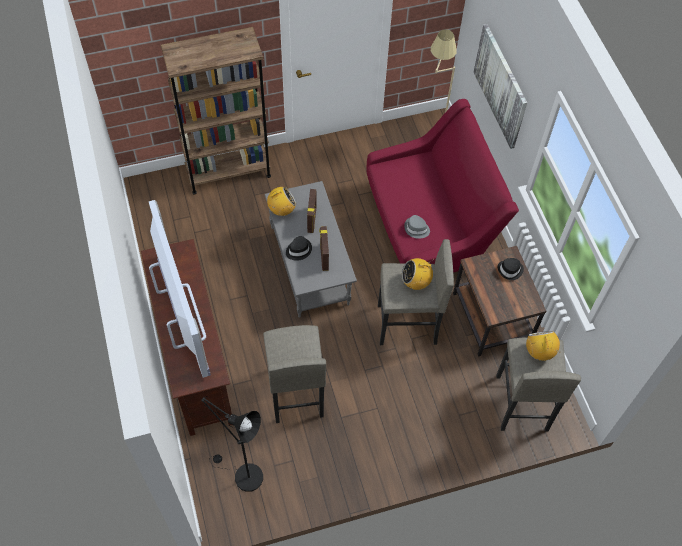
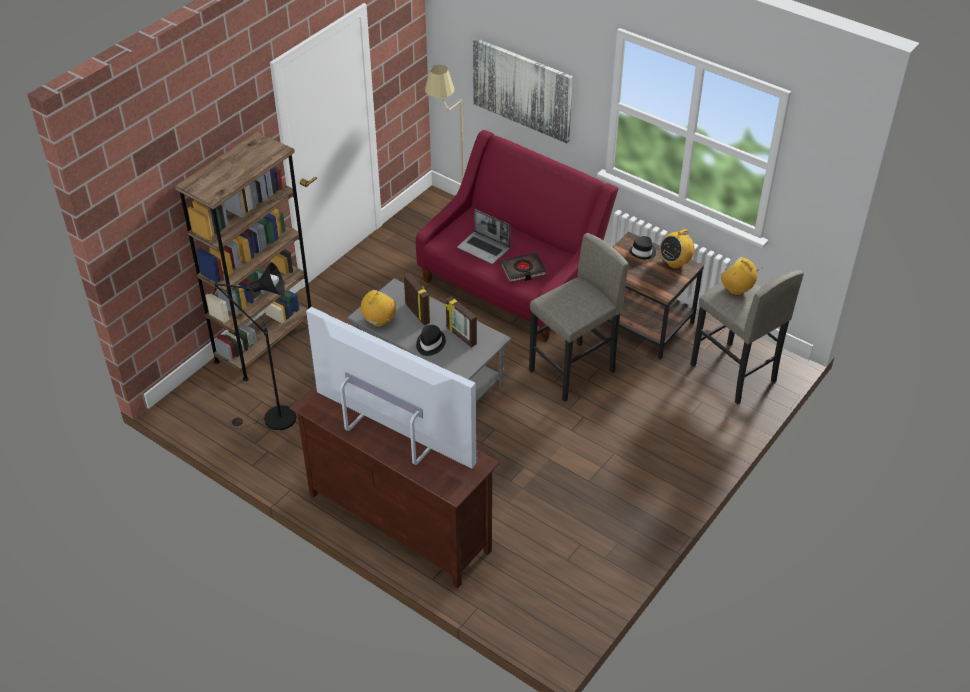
camera: 35 degrees left, 15 degrees down
(243, 475) = (545, 587): black floor lamp -> black floor lamp (273, 420)
(295, 392) = (525, 487): grey stool -> none
(406, 194) = (484, 248): none -> laptop
(416, 229) = (523, 270): grey hat -> black book
(416, 282) = (578, 296): radio -> radio (675, 262)

